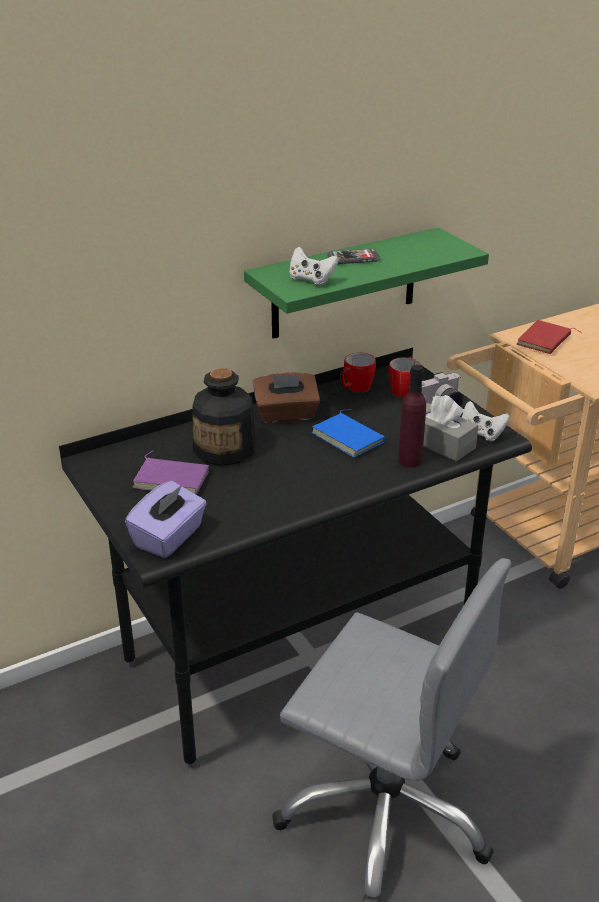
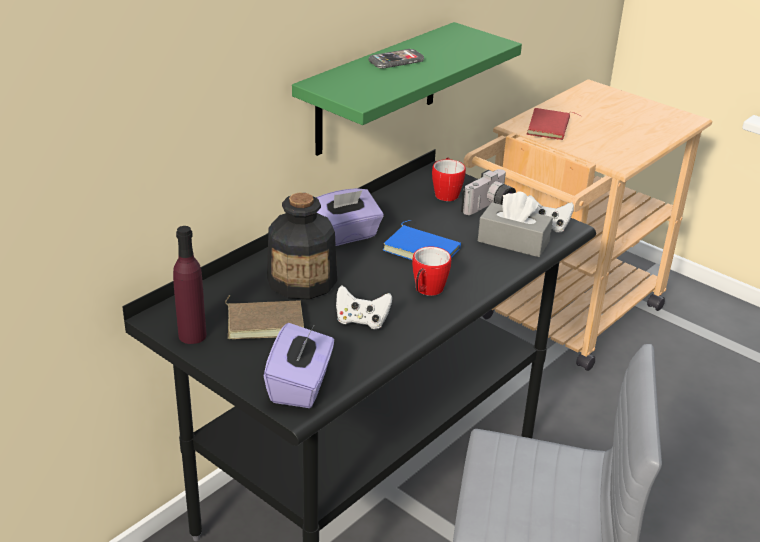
camera: 20 degrees left, 0 degrees up
(172, 478) = (265, 321): purple book -> brown book
(286, 415) = (344, 235): brown tissue box -> purple tissue box
(311, 280) = (371, 87): white game controller -> white game controller (362, 321)
(355, 389) = (398, 199): mug -> mug (427, 291)
(410, 461) = (495, 263): purple bottle -> purple bottle (192, 335)

